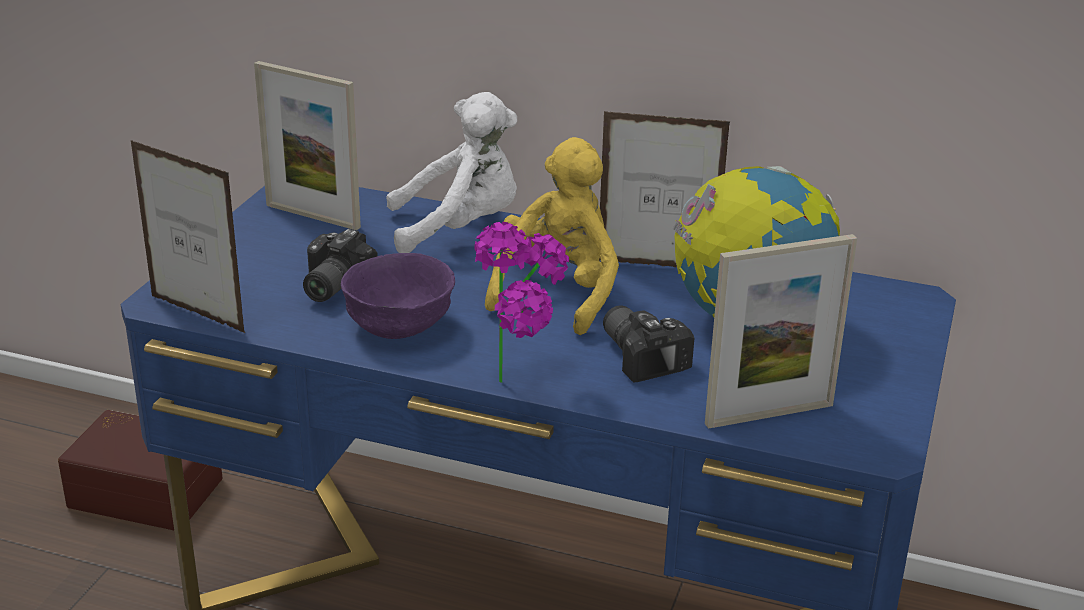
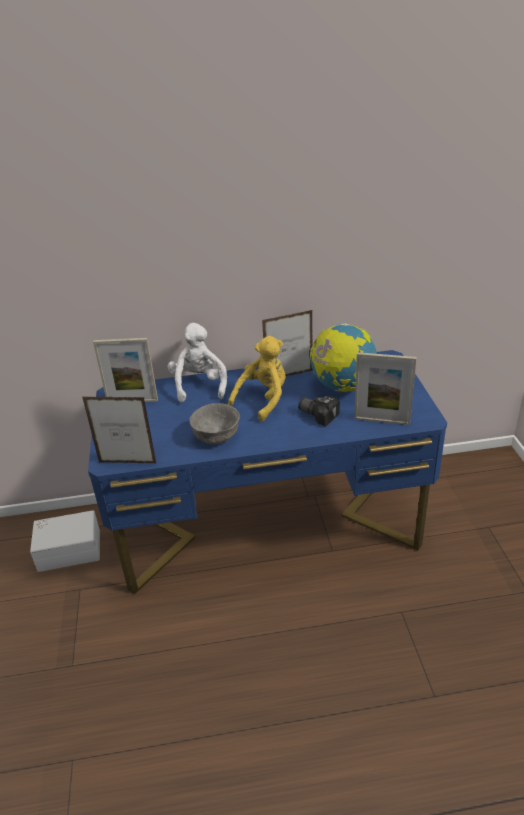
camera: 25 degrees left, 5 degrees up
(147, 490) = (69, 548): brown storage box -> white storage box
(330, 286) = (172, 430): camera -> none
(400, 326) = (217, 436): purple bowl -> grey bowl
(459, 228) = (199, 386): white plush toy -> white plush toy turned 60 degrees counterclockwise
(523, 383) = (286, 442): potted plant -> none
(558, 292) = (263, 400): yellow plush toy -> yellow plush toy turned 45 degrees clockwise
(769, 414) = (382, 421): picture frame -> picture frame turned 60 degrees clockwise

